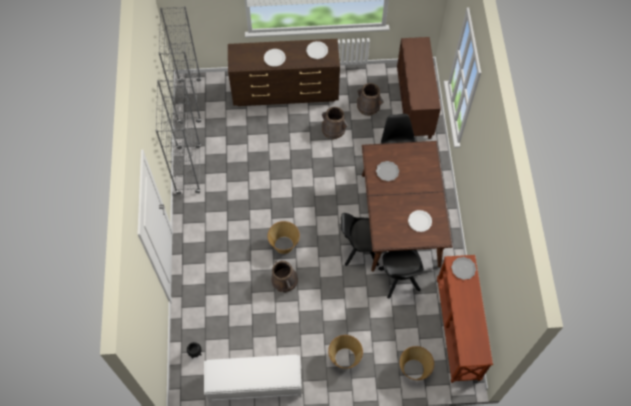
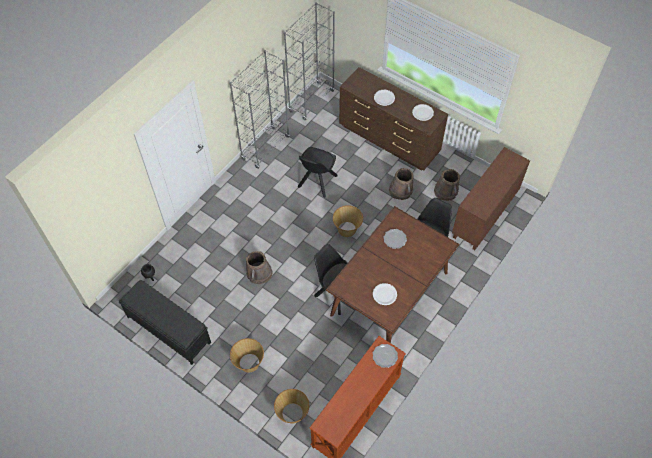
camera: 40 degrees right, 5 degrees down
(254, 384) = (168, 329): white bench -> black bench
(284, 245) = (283, 248): basket -> basket (347, 229)
(399, 280) = (345, 338): black chair -> black chair (317, 182)

